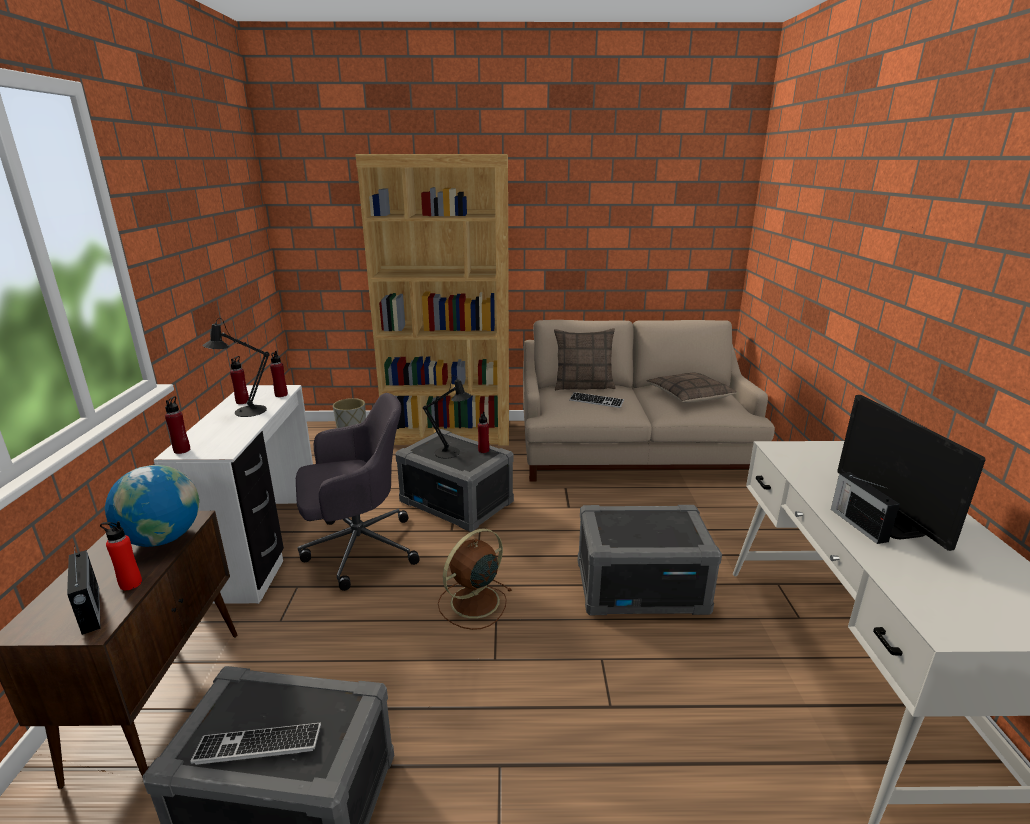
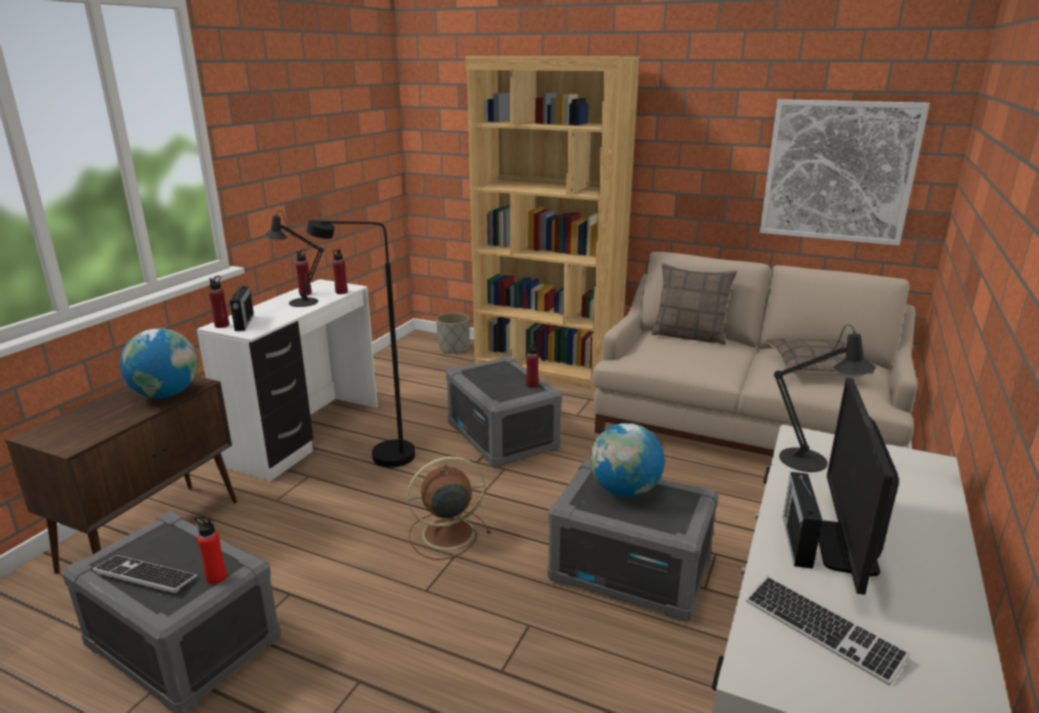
camera: 25 degrees right, 0 degrees up
(90, 611) = (78, 434): radio -> radio (244, 323)
(130, 584) = (118, 421): red bottle -> red bottle (216, 577)
(358, 548) = (381, 456): grey office chair -> black floor lamp
(451, 453) = (498, 380): black table lamp -> black table lamp (810, 462)
(596, 401) = (687, 354): keyboard -> keyboard (822, 630)
(632, 522) = (624, 491): none -> globe
(669, 244) = (838, 171): none -> picture

